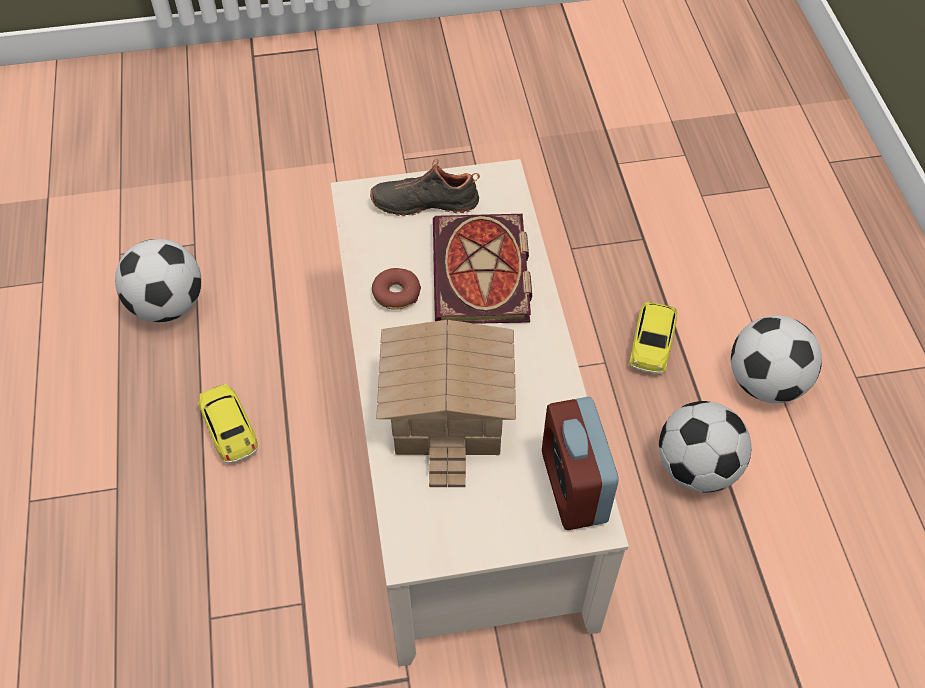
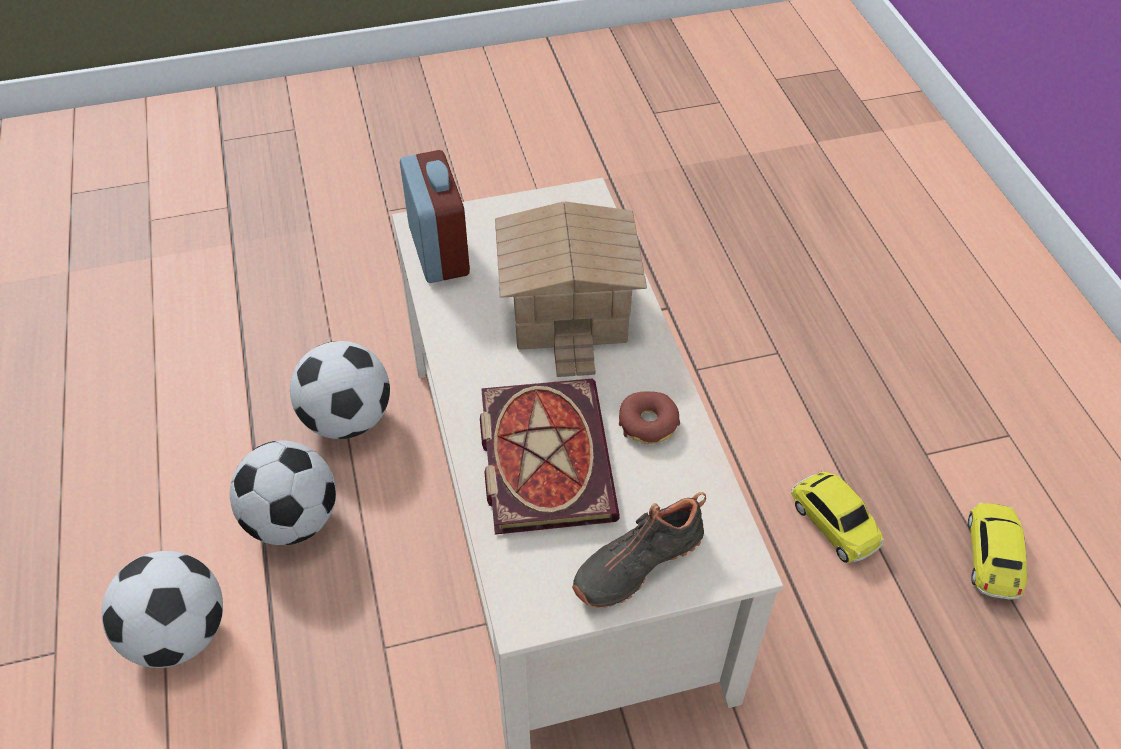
camera: 175 degrees right, 5 degrees down
(168, 305) = (993, 687): football -> football (347, 419)
(425, 201) = (636, 561): black shoe -> black shoe turned 150 degrees clockwise
(652, 343) = (317, 681): toy car -> toy car (992, 558)

